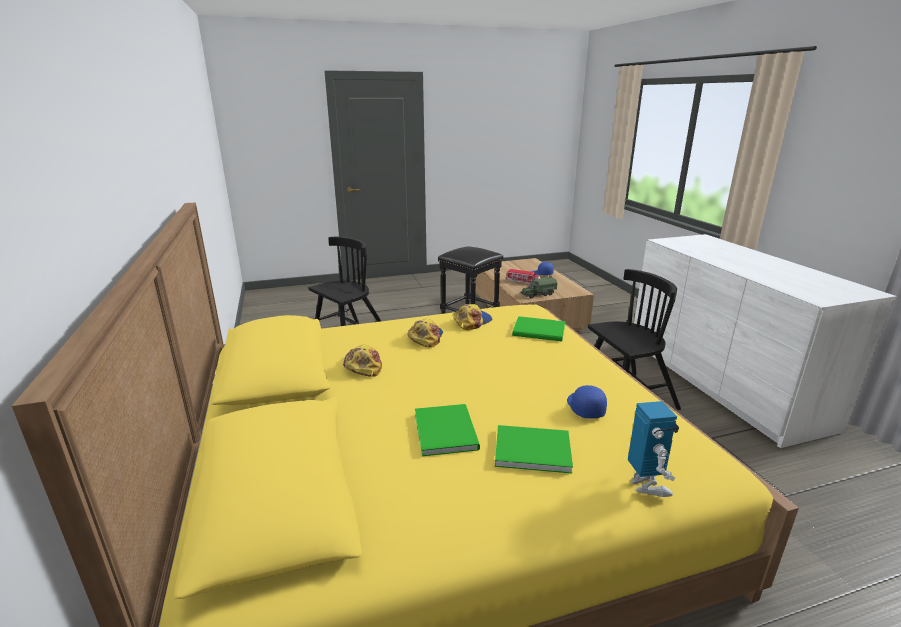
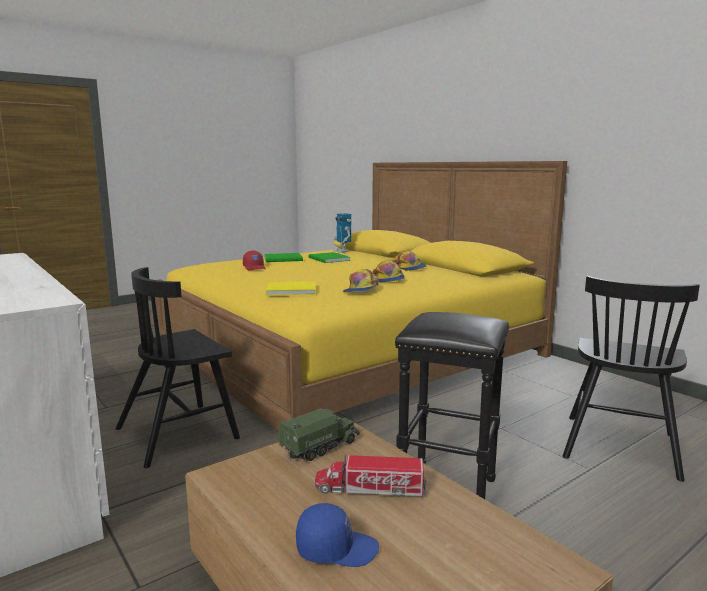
camera: 160 degrees right, 10 degrees down
(540, 331) = (290, 290): green book -> yellow book
(584, 407) = (255, 268): blue cap -> red cap
(646, 485) = (231, 259): toy robot -> toy robot (342, 251)

